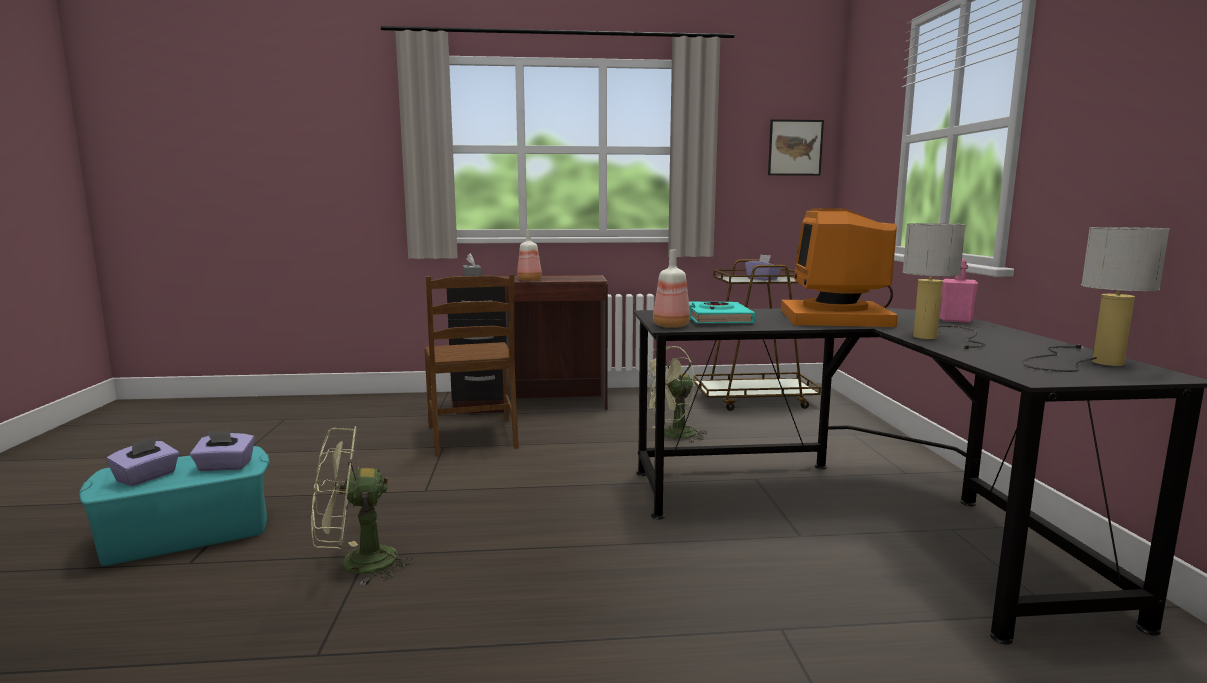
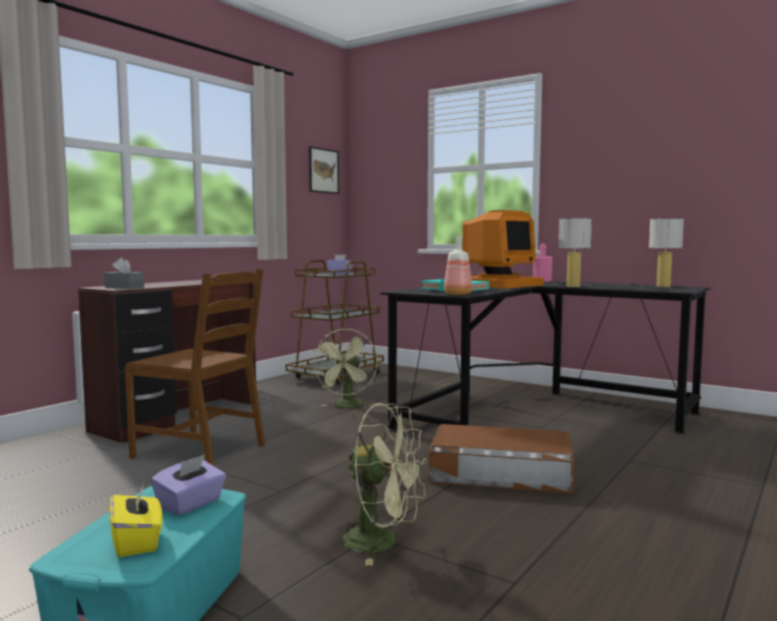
camera: 50 degrees left, 5 degrees down
(147, 477) = (137, 542): purple tissue box -> yellow tissue box
(356, 564) = (382, 542): green fan -> green fan turned 90 degrees counterclockwise
(530, 280) = (185, 284): bottle -> none
(600, 561) = (501, 473): none -> brown storage box
(837, 318) = (497, 285): monitor -> monitor turned 90 degrees counterclockwise

